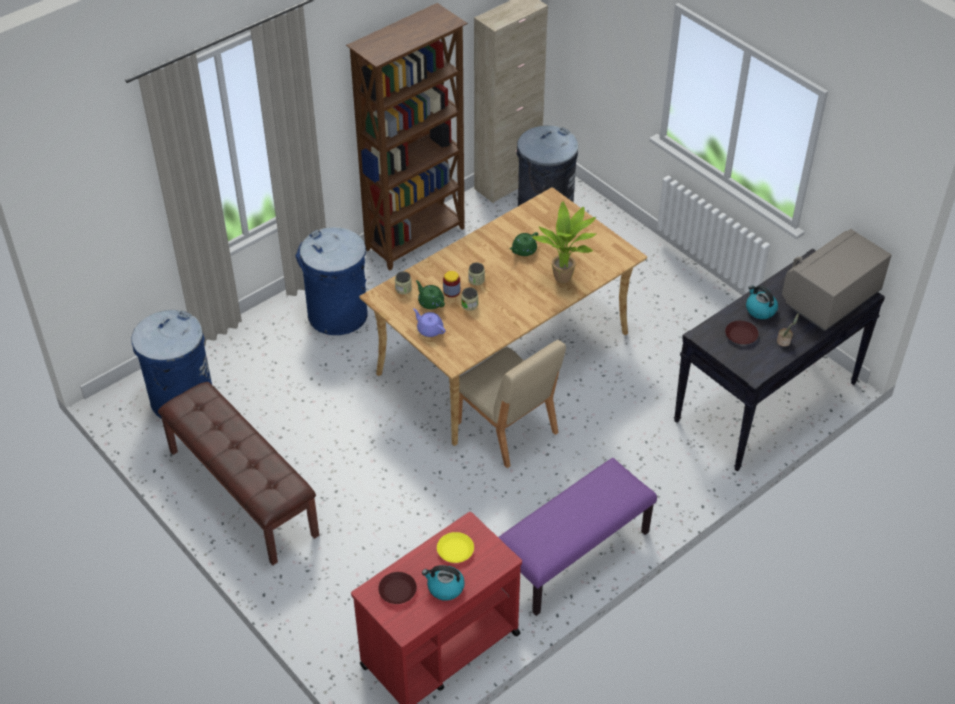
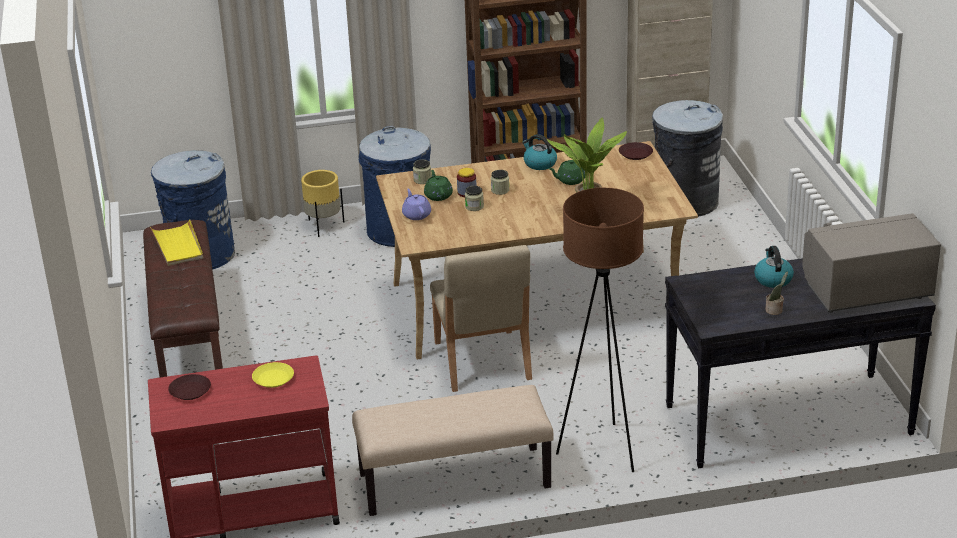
camera: 30 degrees right, 15 degrees down
(212, 419) = (178, 246): none -> yellow tray
(268, 330) = (324, 226): none -> yellow planter
(445, 588) = (235, 402): kettle -> kettle (539, 163)
(574, 556) = (454, 482): purple bench -> beige bench
(658, 481) = (602, 450): none -> brown floor lamp
(741, 335) = (730, 293): brown plate -> brown plate (636, 154)

